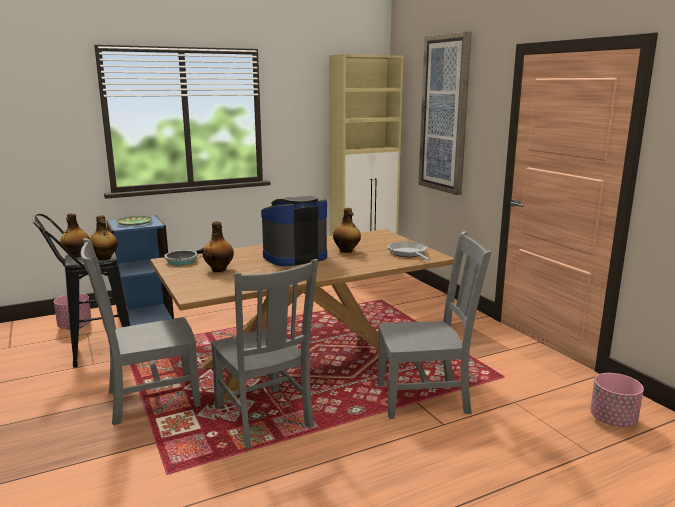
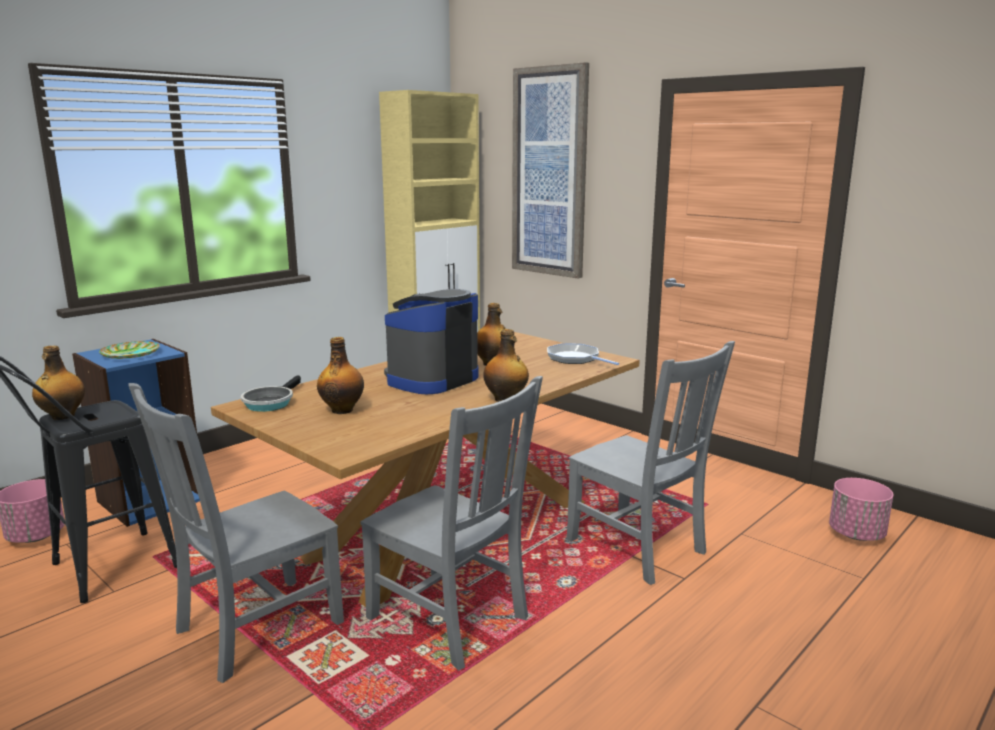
camera: 20 degrees left, 0 degrees up
(104, 258) = (119, 415): bottle -> bottle (505, 399)
(426, 398) = (639, 548): grey chair -> grey chair turned 75 degrees clockwise

